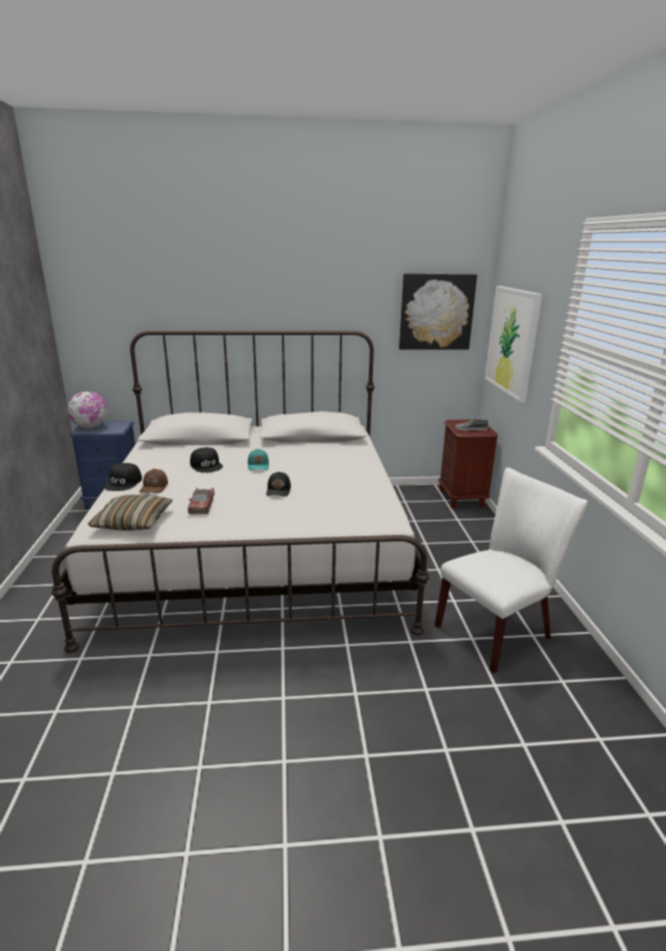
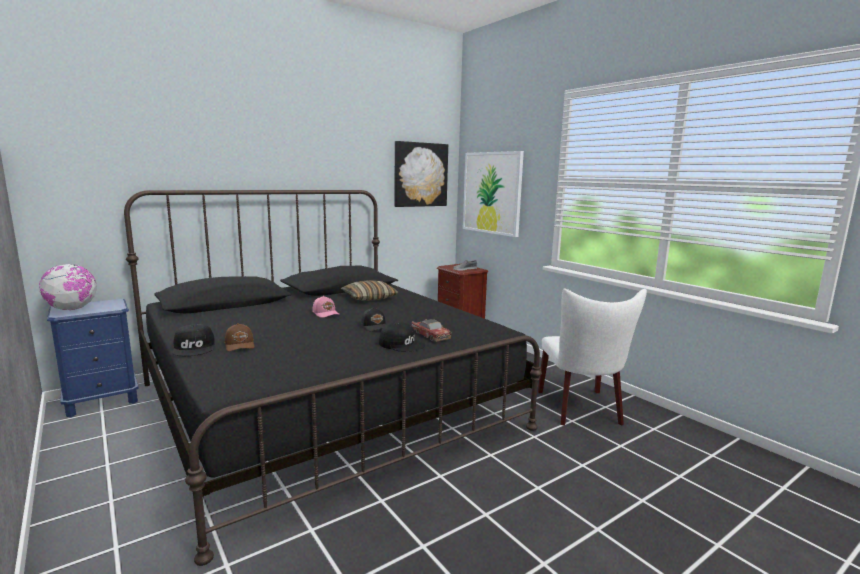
camera: 30 degrees left, 10 degrees down
(133, 521) = (261, 375): pillow -> pillow (369, 298)
(202, 505) = (317, 349): toy car -> toy car (430, 335)
(207, 465) = (271, 320): black cap -> black cap (402, 344)
(255, 548) = (324, 405): white bed -> black bed
(258, 466) = (326, 313): turquoise cap -> pink cap
(498, 630) = (581, 410): white chair -> white chair turned 150 degrees clockwise

